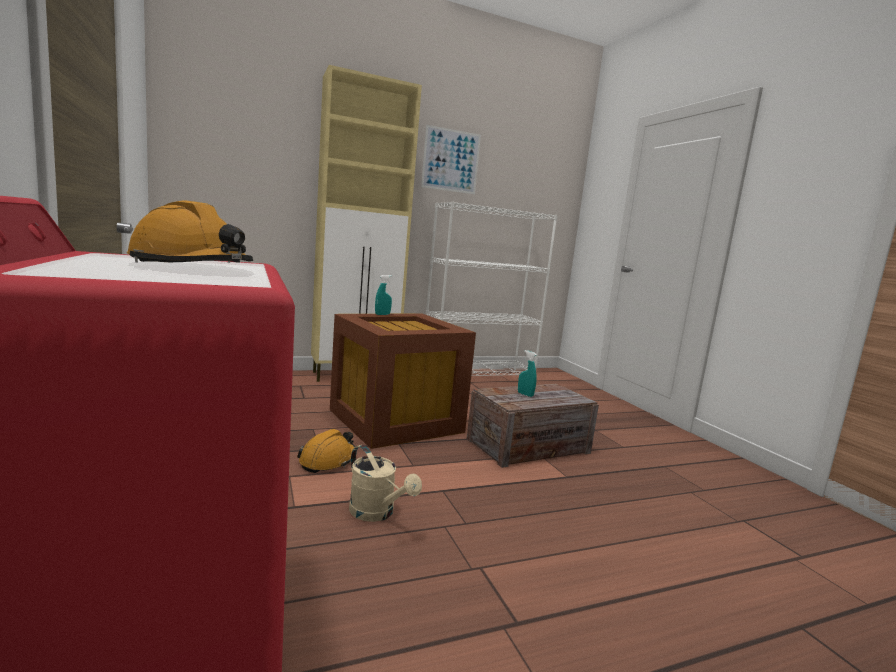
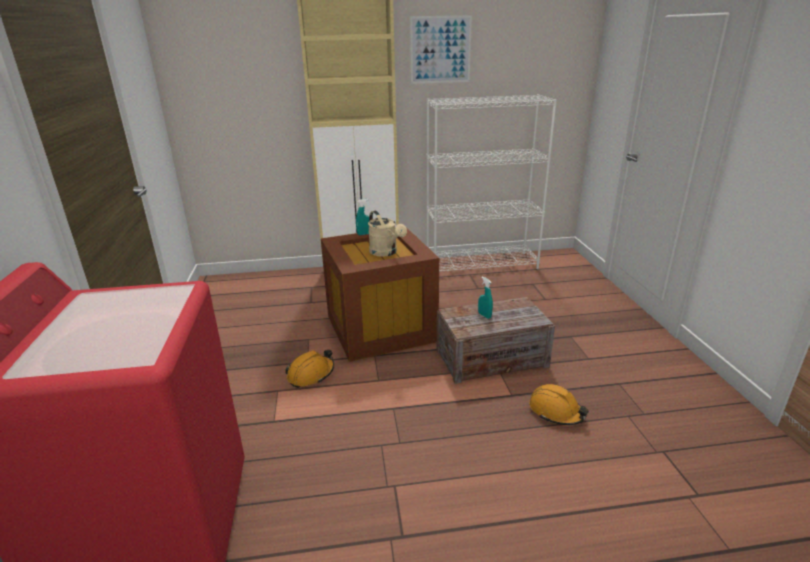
camera: 15 degrees right, 15 degrees up
(192, 267) = (128, 320): orange hard hat -> orange hard hat (556, 412)
(377, 513) = (333, 430): beige watering can -> beige watering can (386, 253)

